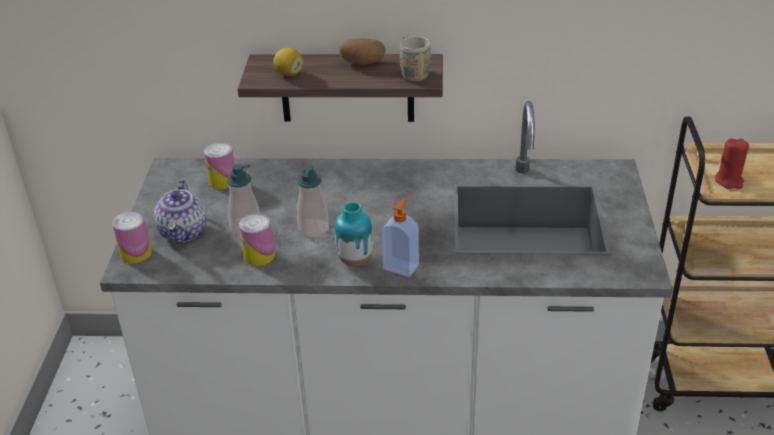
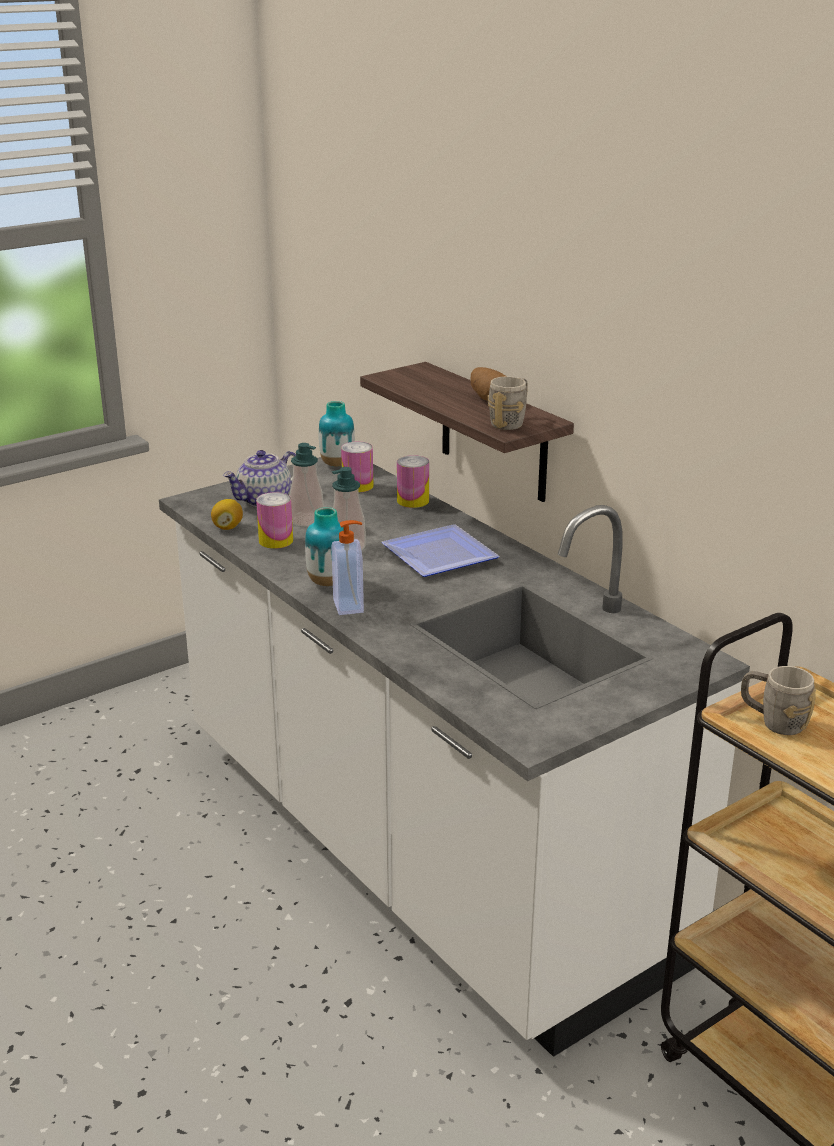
camera: 50 degrees right, 10 degrees down
(136, 253) = (212, 495): can -> can (413, 501)
(173, 173) = (337, 464): none -> vase
(289, 73) = (418, 383): lemon -> lemon (227, 527)
(378, 198) = (438, 557): none -> plate
(729, 181) = (773, 722): red candle -> grey mug

